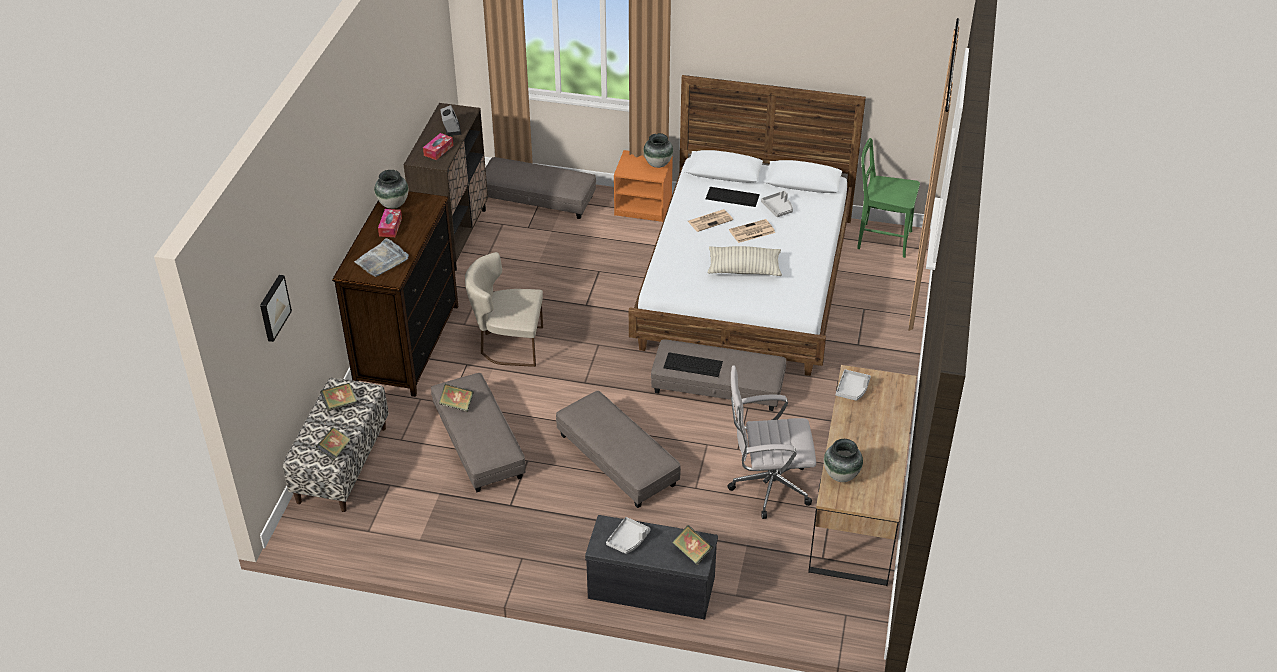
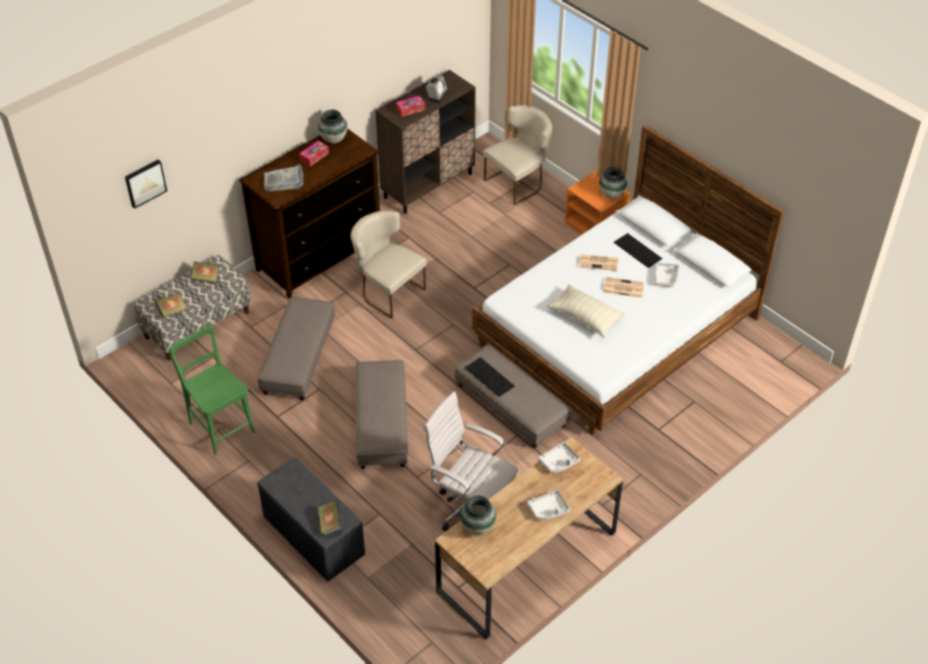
camera: 35 degrees right, 5 degrees up
(457, 405) = (292, 320): book -> none
(537, 199) = (518, 182): grey ottoman -> beige chair
(628, 540) = (296, 487): grey tray -> grey tray (548, 509)
(880, 239) = (769, 348): green chair -> green chair (220, 425)

